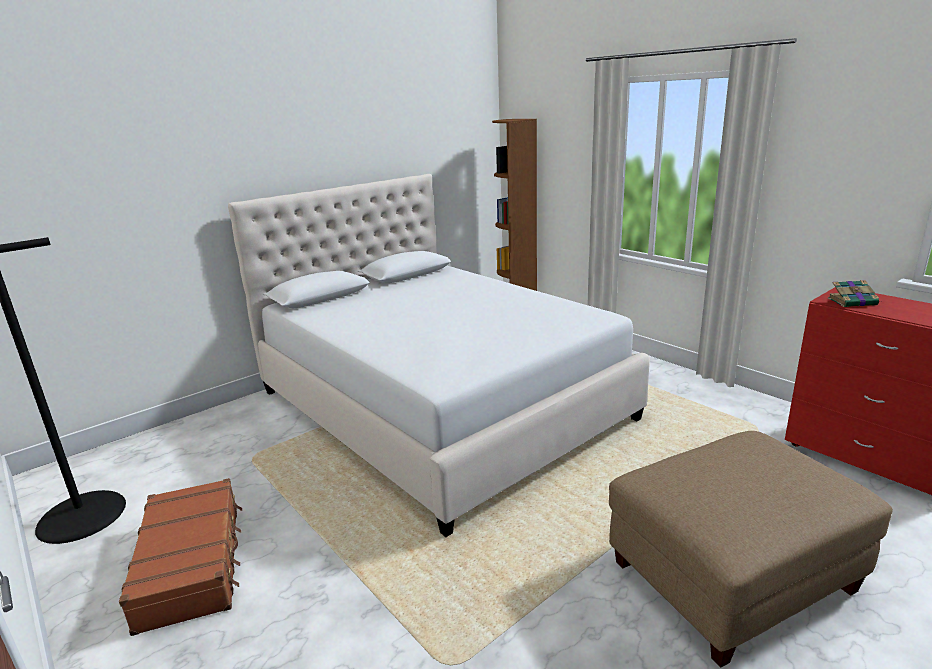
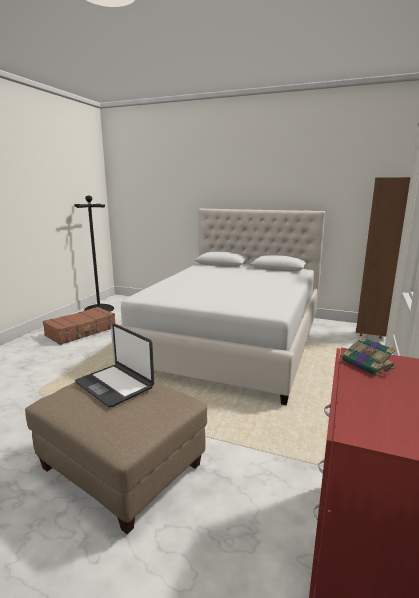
camera: 60 degrees right, 5 degrees down
(710, 476) = (115, 385): none -> laptop

